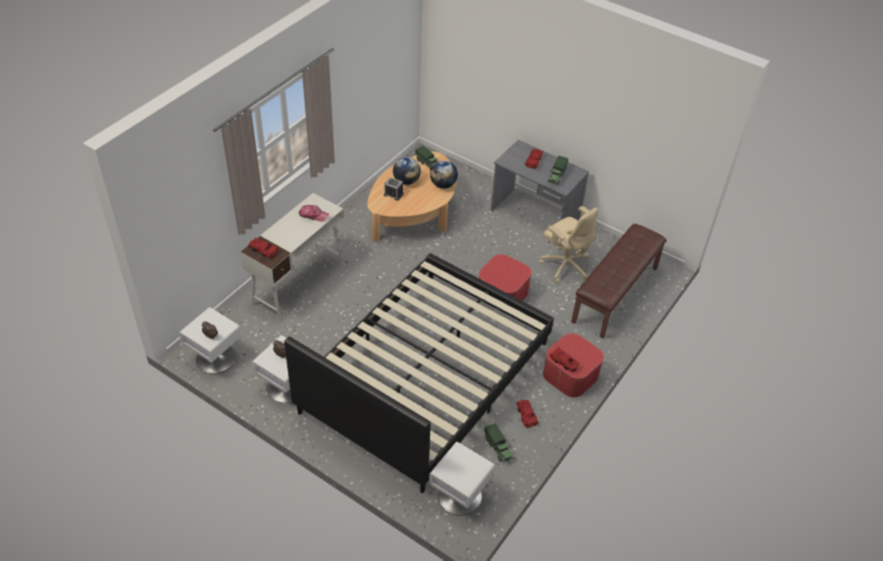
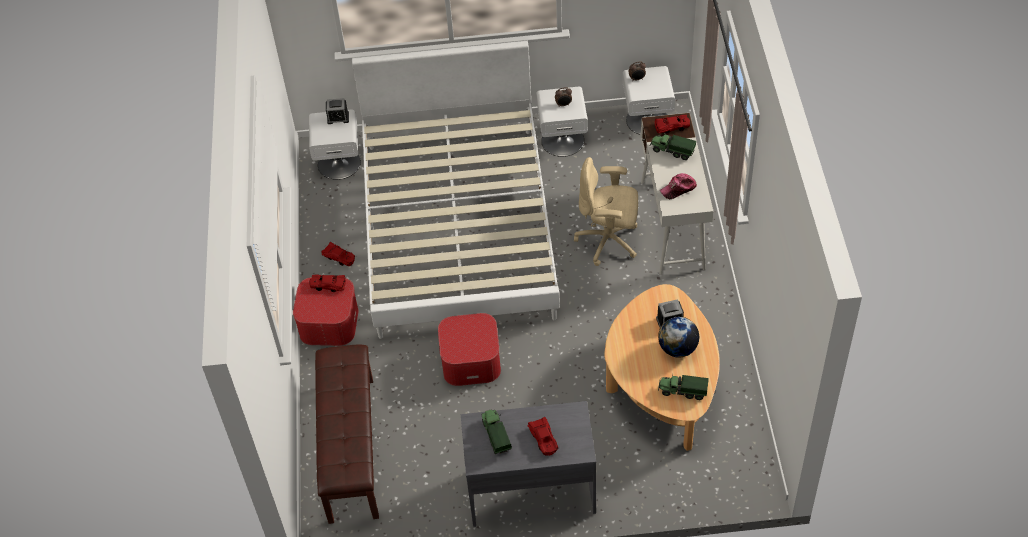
camera: 145 degrees right, 5 degrees up
(425, 376) = (459, 227): black bed -> white bed
(443, 185) = (634, 375): globe -> none
(449, 473) = (338, 118): none -> alarm clock
(498, 448) = (340, 216): toy truck -> toy truck (672, 151)
(565, 265) = (436, 446): beige office chair -> beige office chair (608, 241)

